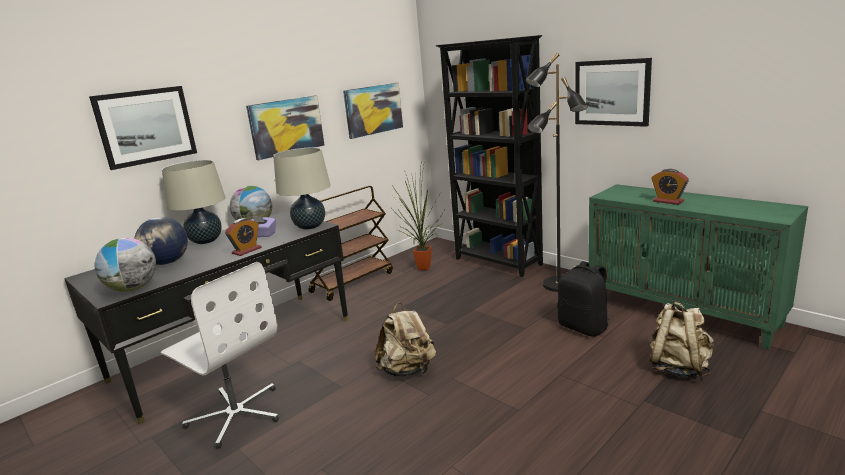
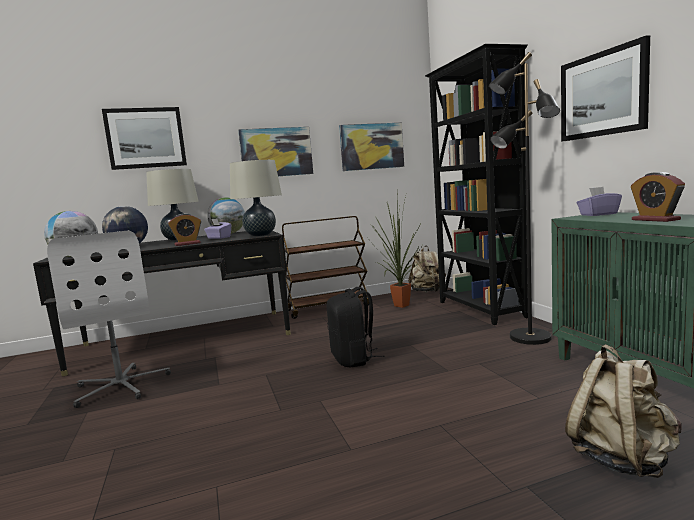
camera: 25 degrees right, 10 degrees down
(407, 370) = (288, 384): beige backpack -> beige backpack (428, 292)
(584, 327) = (520, 383): black backpack -> black backpack (353, 359)
(617, 190) = (598, 214): none -> purple tissue box

